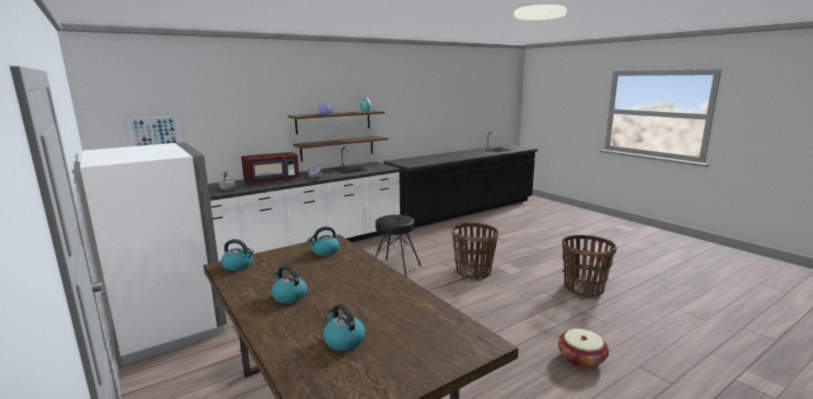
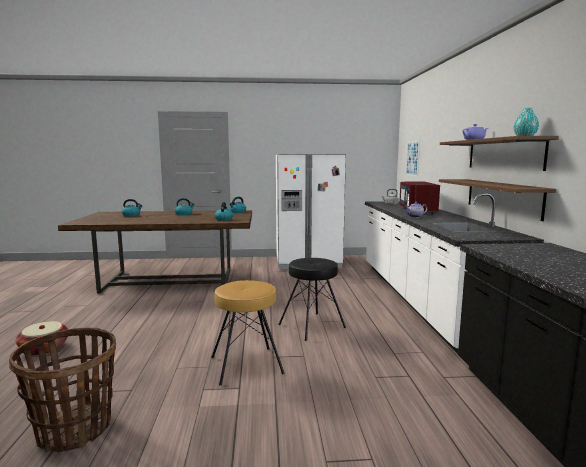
camera: 120 degrees right, 5 degrees down
(473, 272) = (246, 365): basket -> brown stool

